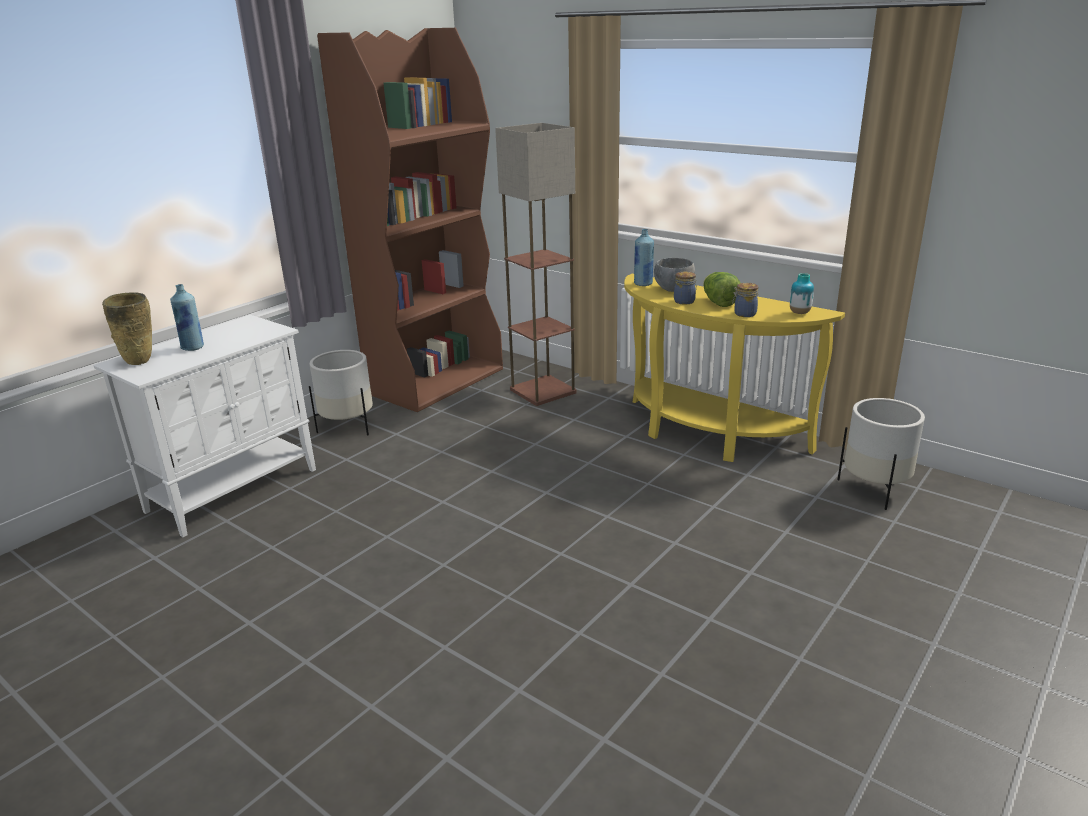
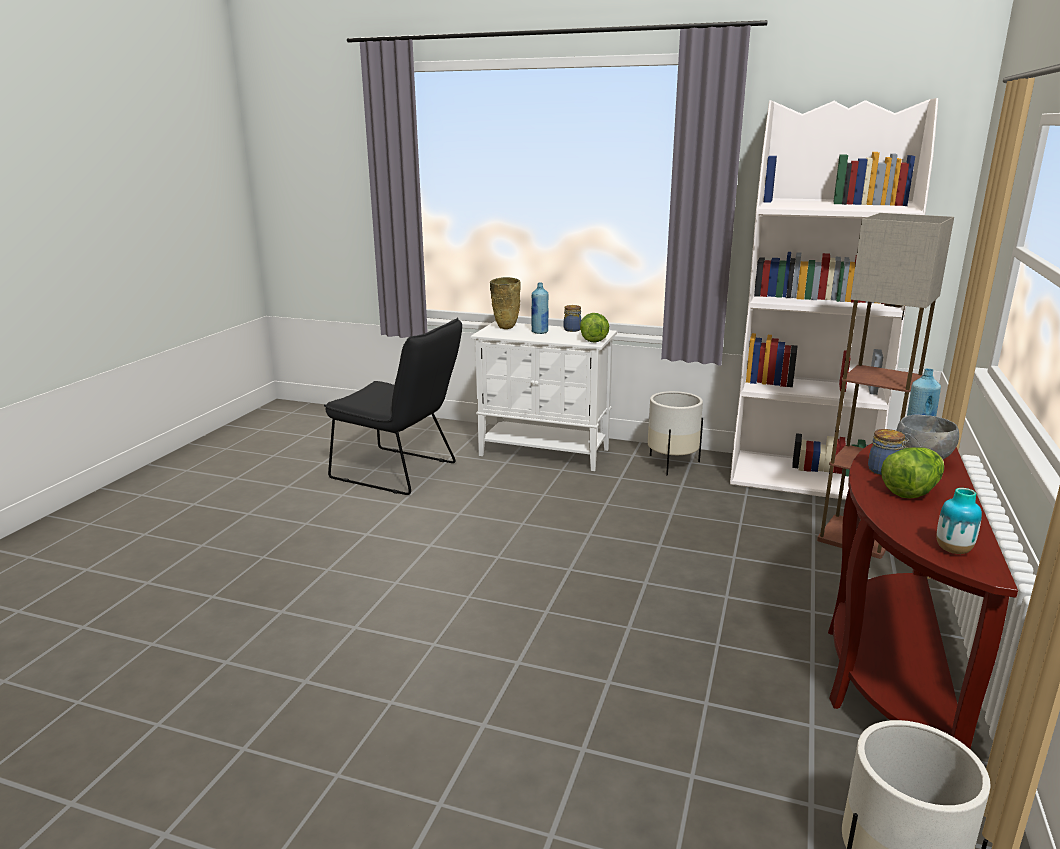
camera: 70 degrees right, 5 degrees down
(153, 610) = (401, 472): none -> black chair
(266, 328) = (593, 339): none -> lettuce
(436, 381) = (802, 477): brown bookcase -> white bookcase
(706, 434) = (887, 675): yellow console table -> brown console table
(744, 314) = (887, 510): jar -> jar (572, 329)

